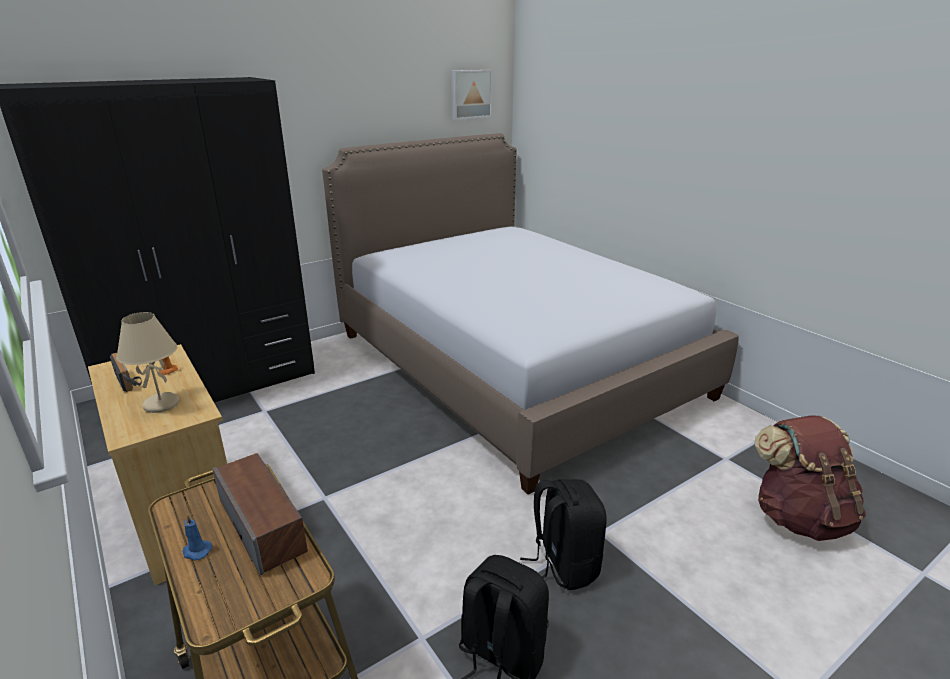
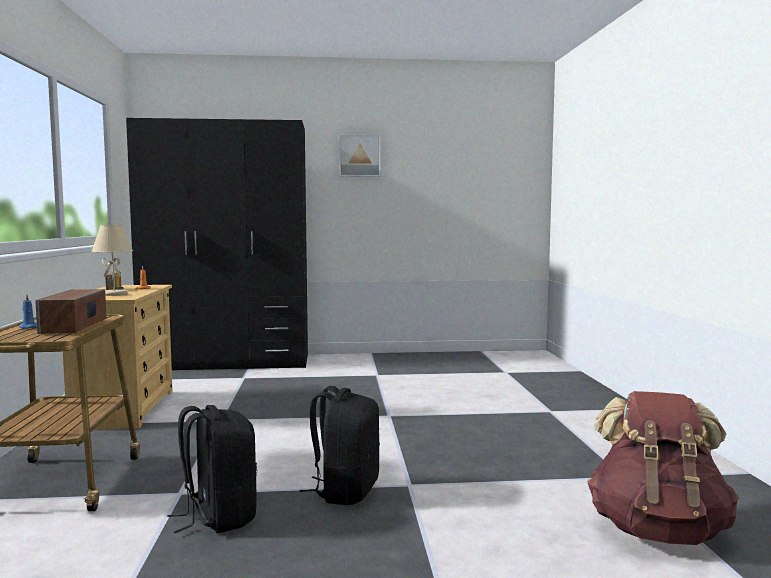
camera: 30 degrees right, 20 degrees down
(470, 94) = (503, 152): picture -> picture (359, 156)
(513, 364) = (481, 387): bed -> none

